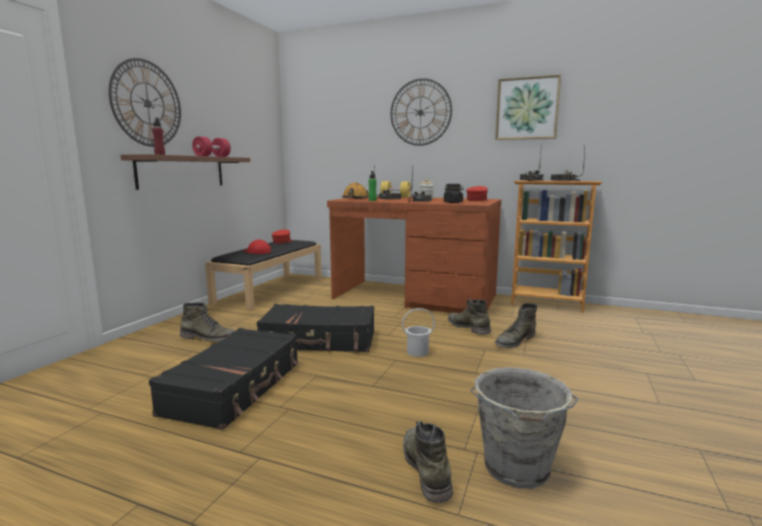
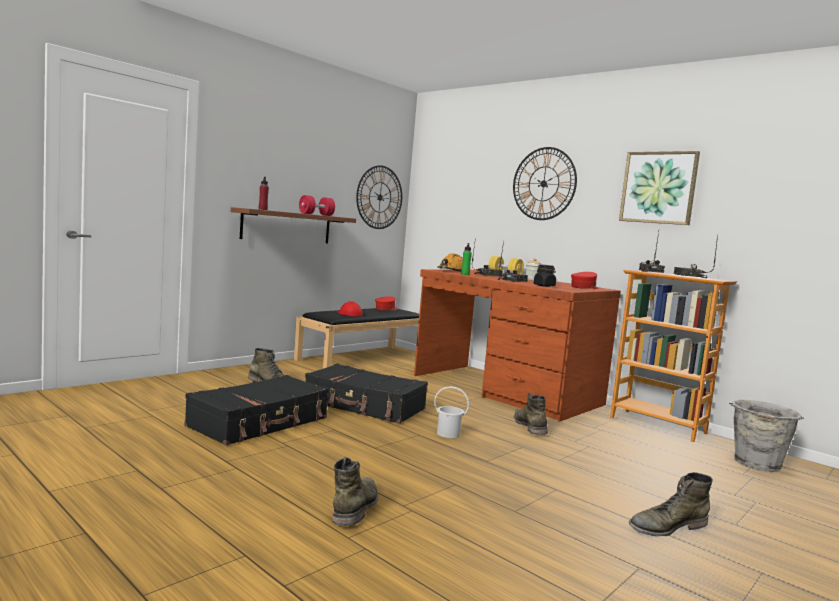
camera: 20 degrees right, 5 degrees down
(147, 103) = (263, 163): wall clock -> wall clock (380, 197)
(514, 341) = (566, 447): green boot -> green boot (667, 527)
(516, 469) = (432, 528): grey bucket -> grey bucket (757, 464)

